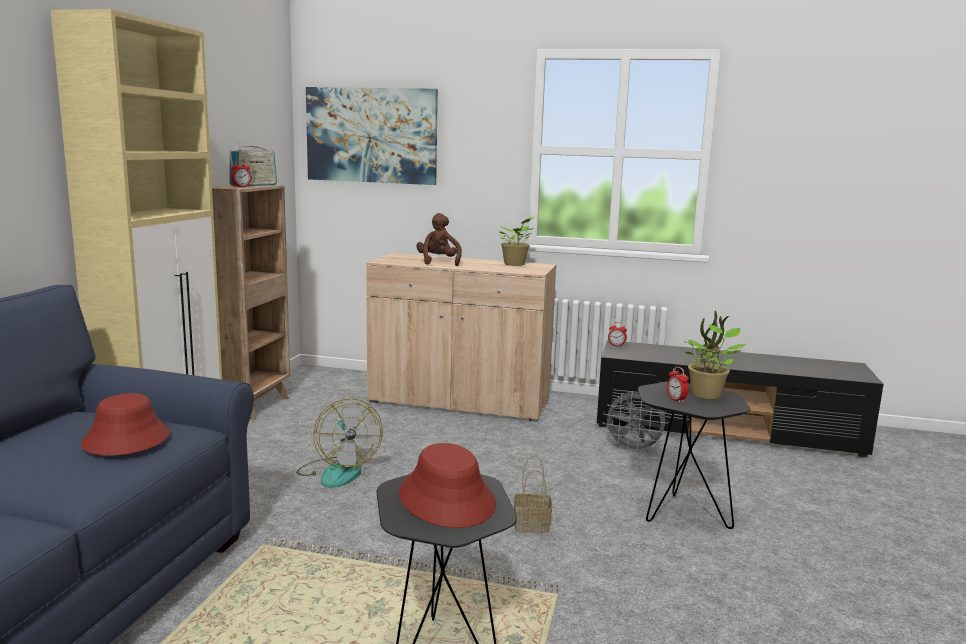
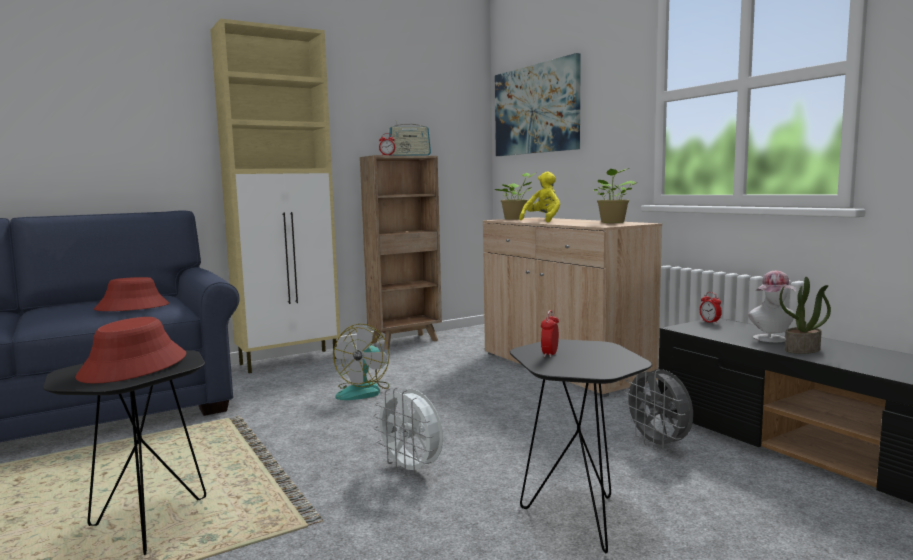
camera: 45 degrees right, 5 degrees down
(438, 262) = (542, 221): brown plush toy -> yellow plush toy
(533, 525) = (412, 470): basket -> white fan
(679, 355) = (772, 339): none -> hat
(707, 394) = (606, 357): potted plant -> potted plant (516, 219)

